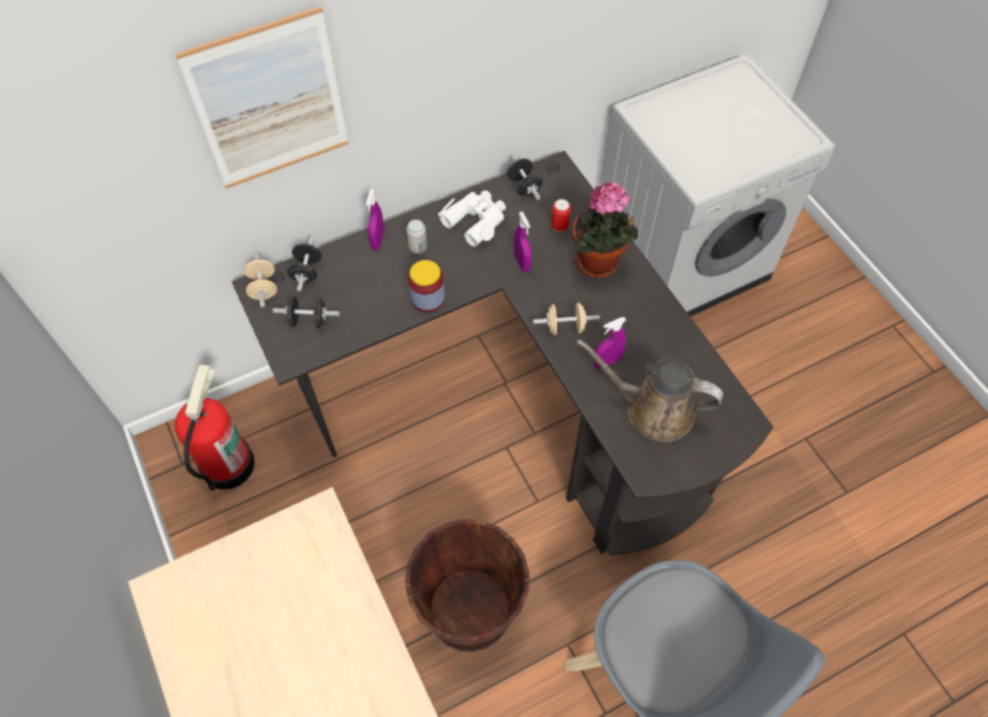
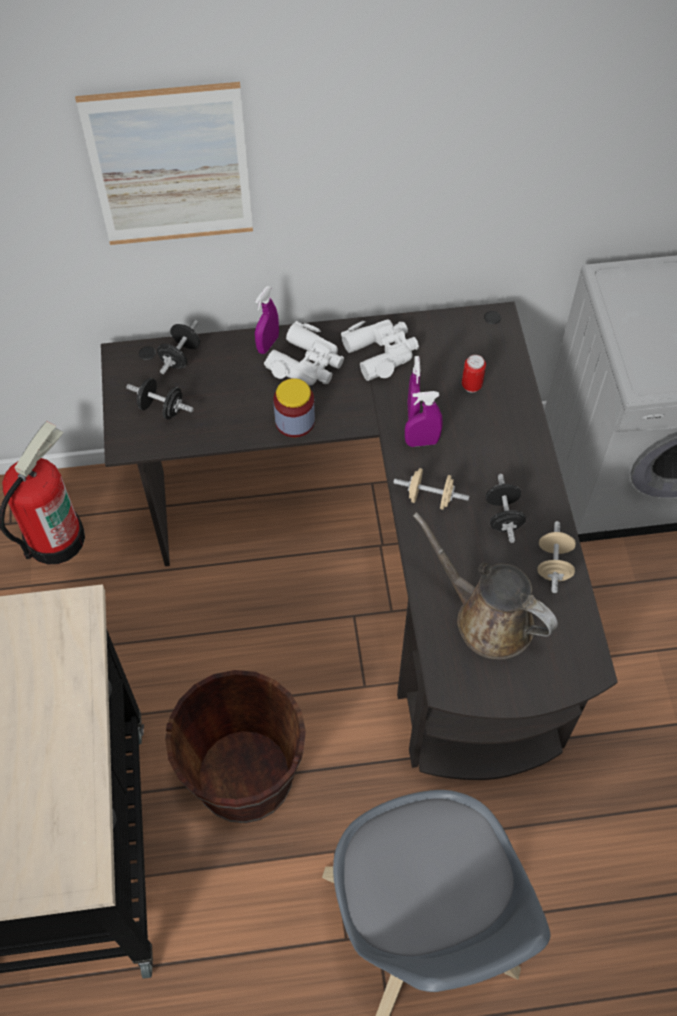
camera: 20 degrees right, 0 degrees up
(263, 288) = (129, 360): beige dumbbell -> beige dumbbell (553, 565)
(418, 247) = (307, 363): can -> white binoculars
(524, 187) = (451, 330): black dumbbell -> black dumbbell (503, 516)
(599, 264) = (498, 440): potted plant -> none
(607, 362) = (460, 550): purple spray bottle -> purple spray bottle (421, 442)

